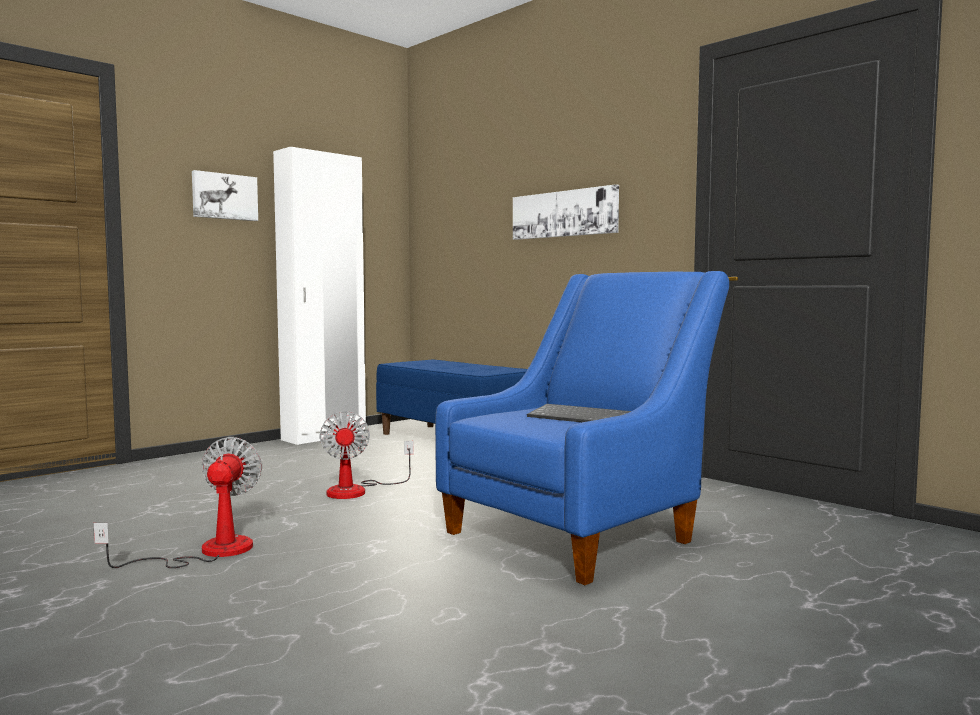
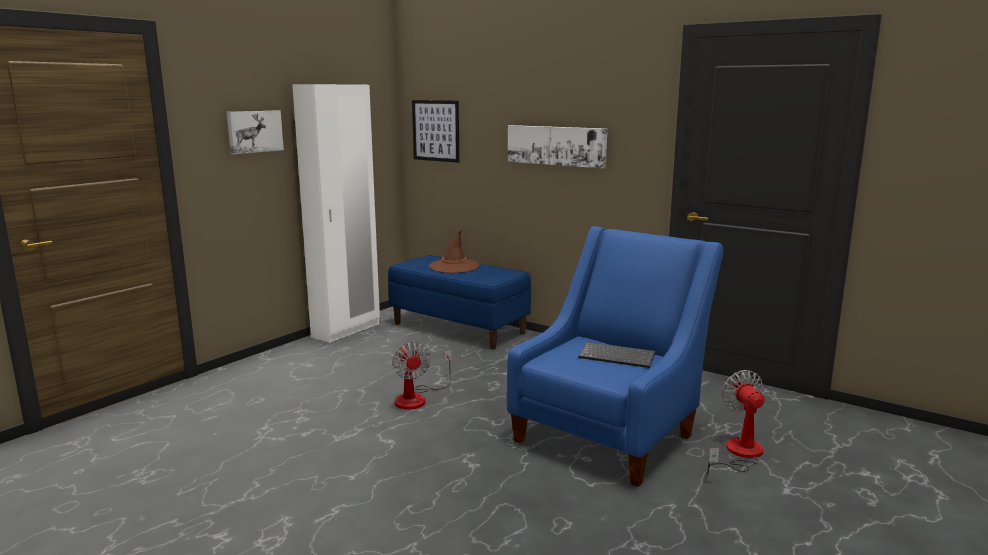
camera: 10 degrees left, 10 degrees up
(207, 552) = (345, 479): fan -> fan (738, 454)
(442, 216) = (435, 130): none -> picture
(451, 365) = (454, 266): none -> brown hat

